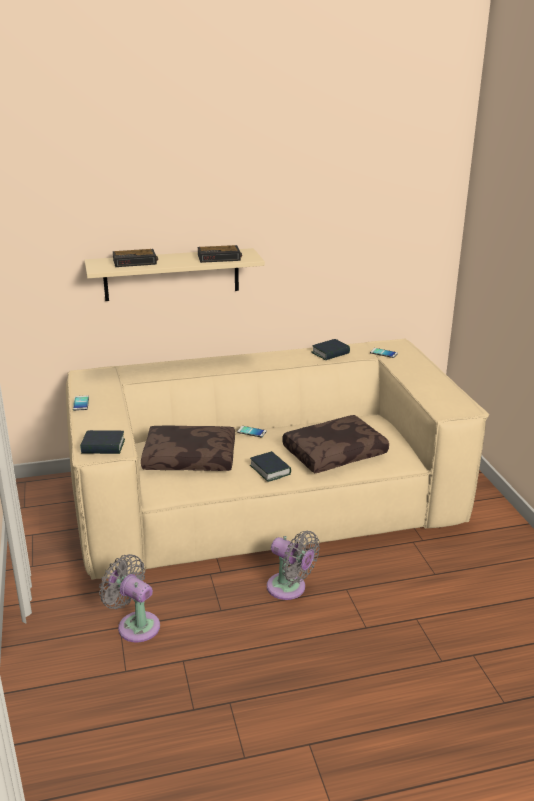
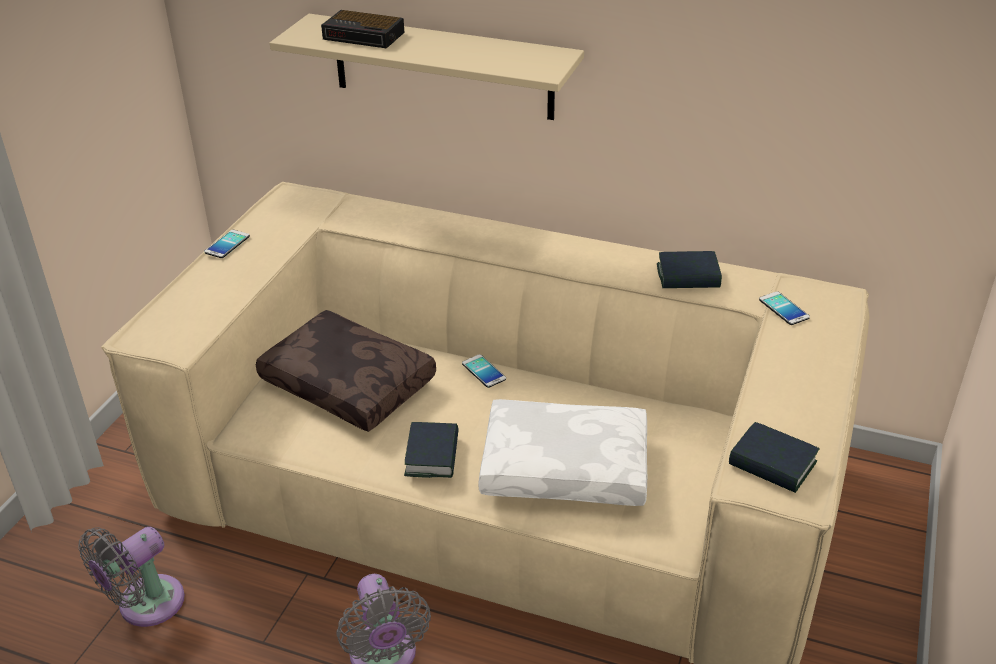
camera: 35 degrees right, 10 degrees up
(103, 447) = (166, 331): book -> book (772, 464)
(135, 625) = (145, 605): grey fan -> grey fan turned 120 degrees counterclockwise
(220, 258) = (498, 58): alarm clock -> none
(334, 453) = (566, 466): brown pillow -> white pillow

